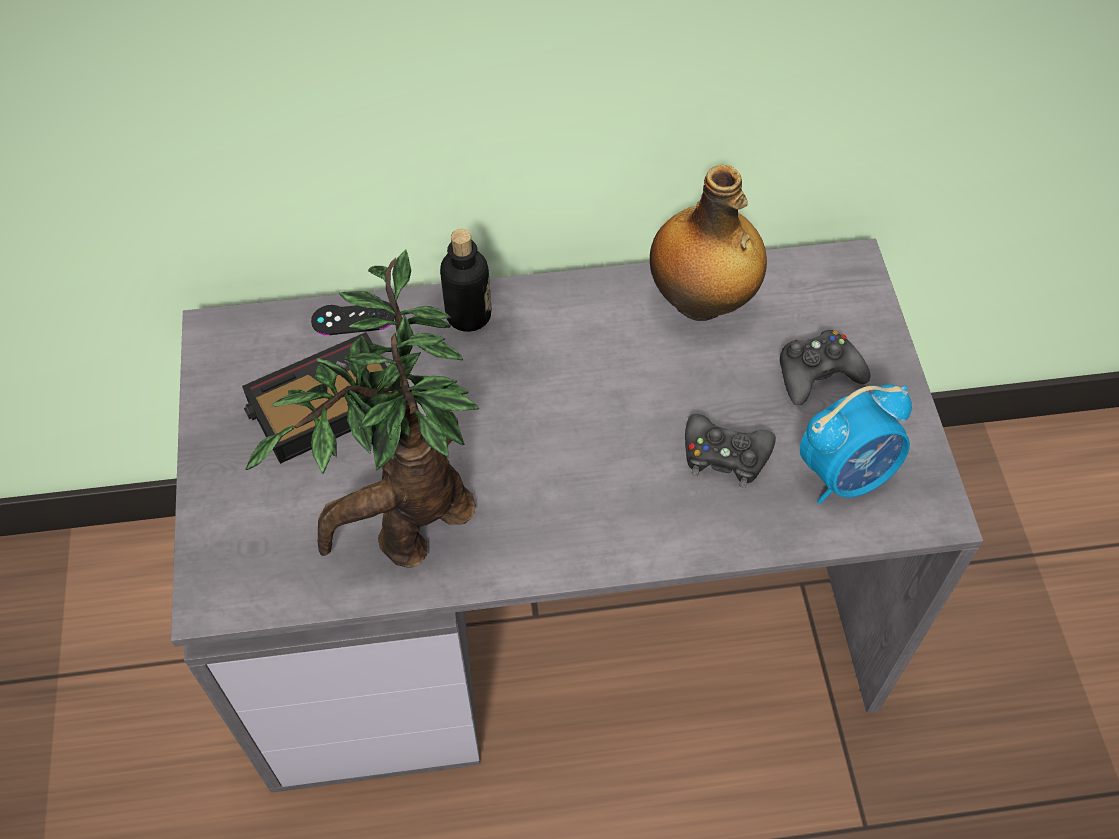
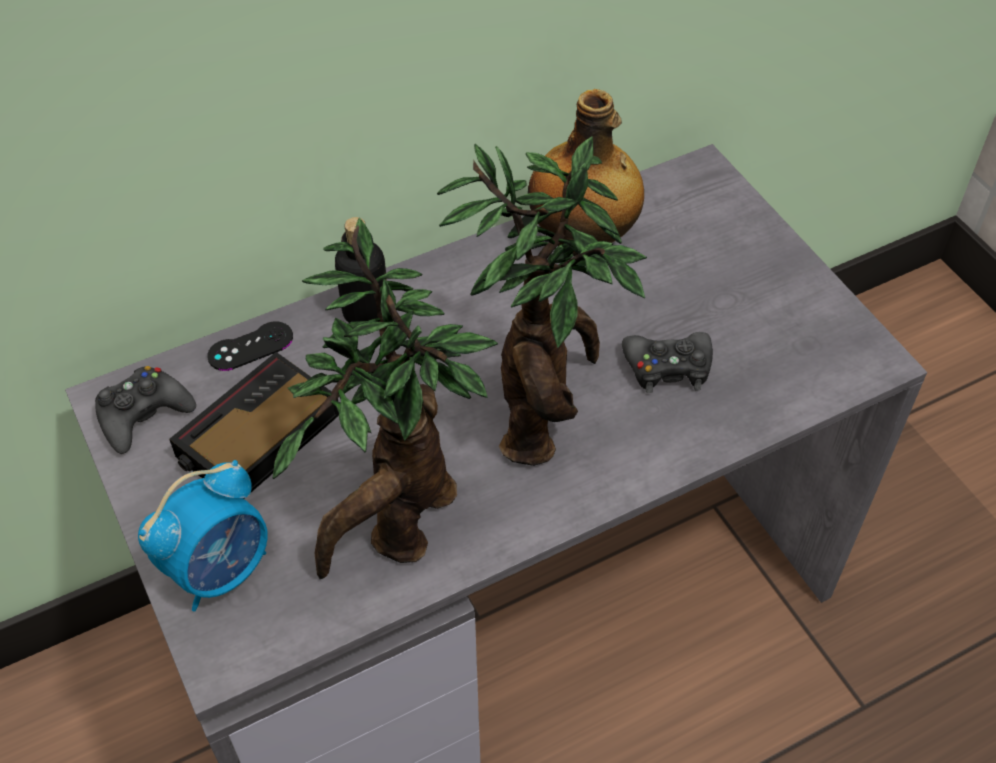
camera: 20 degrees left, 5 degrees down
(585, 465) = (543, 415): none -> potted plant
(817, 373) = (717, 272): black game controller -> black game controller (143, 415)
(846, 474) = (783, 351): alarm clock -> alarm clock (220, 569)

